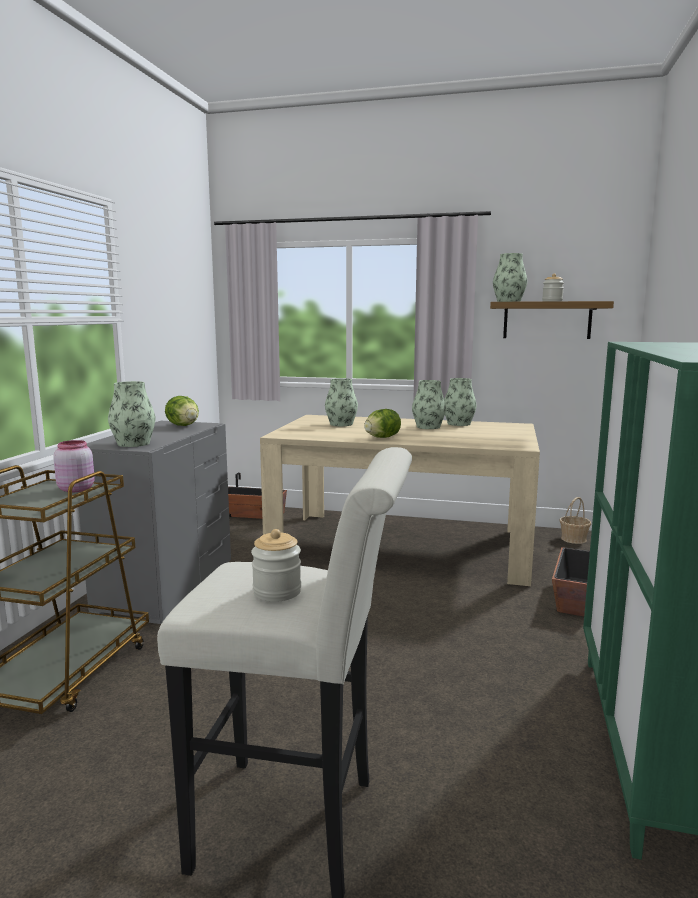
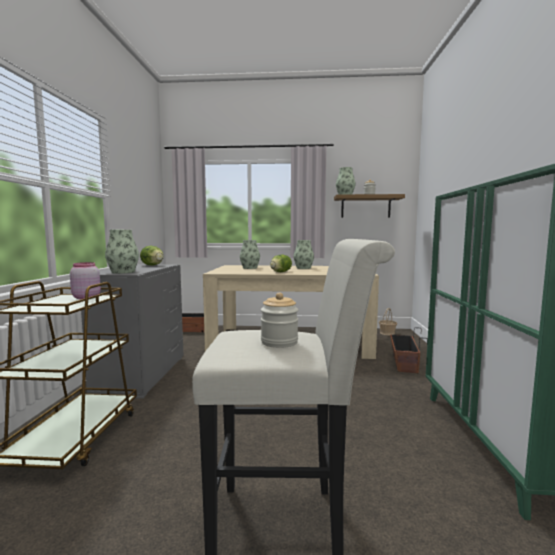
camera: 10 degrees left, 5 degrees down
(459, 424) = (320, 266): vase -> none

